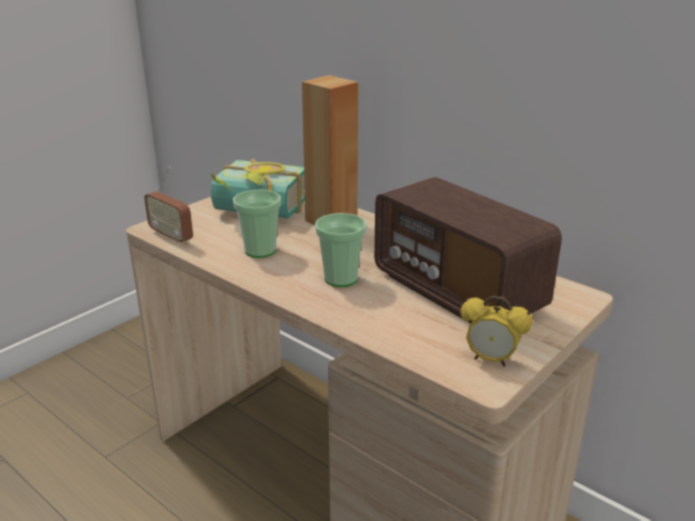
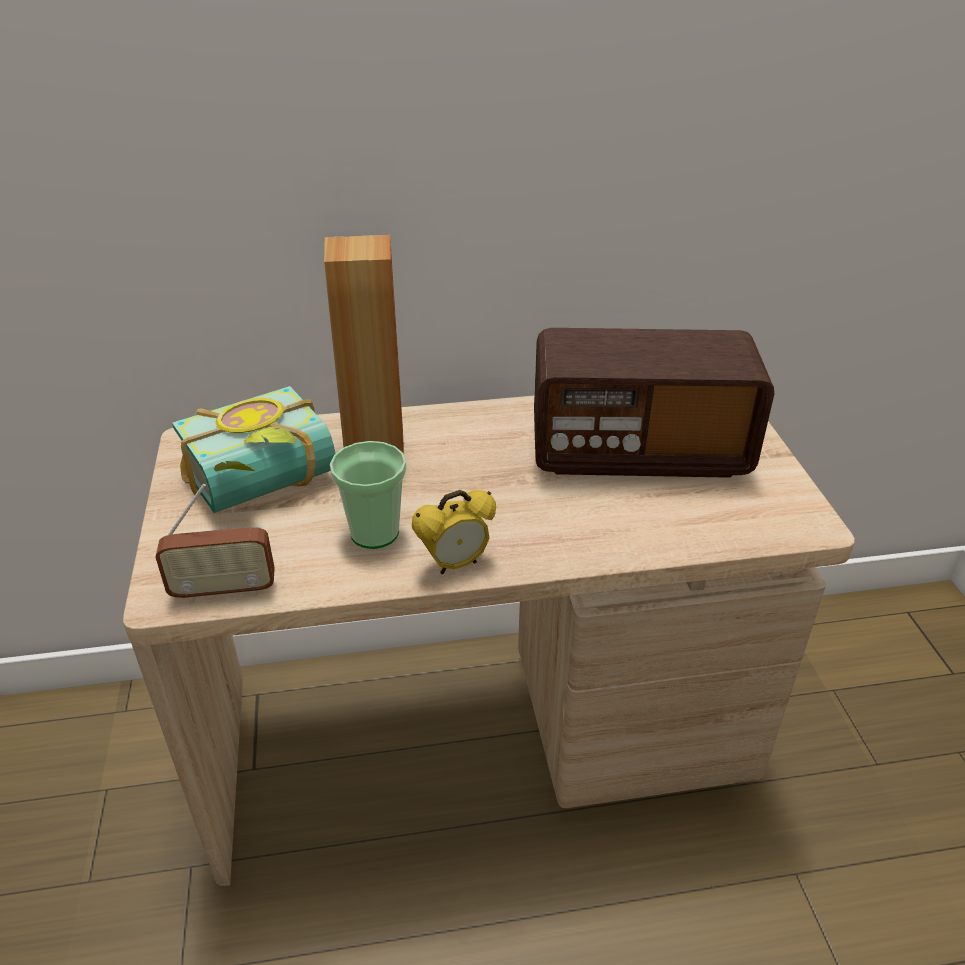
camera: 50 degrees left, 10 degrees up
(341, 278) = (522, 508): cup -> none
(490, 360) = (777, 501): alarm clock -> alarm clock (455, 564)

